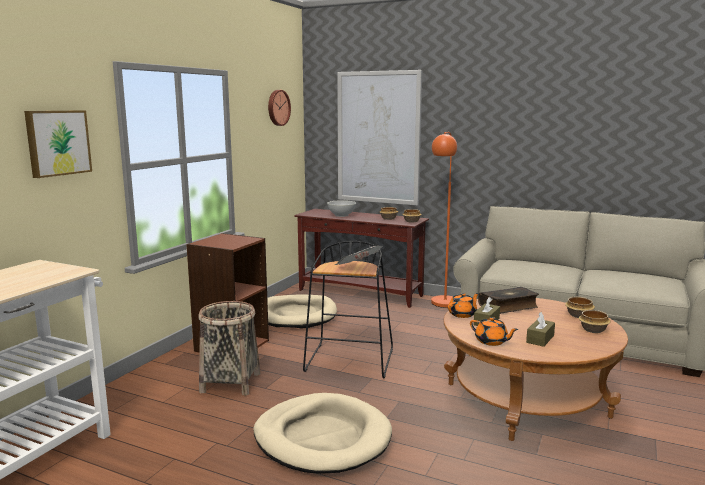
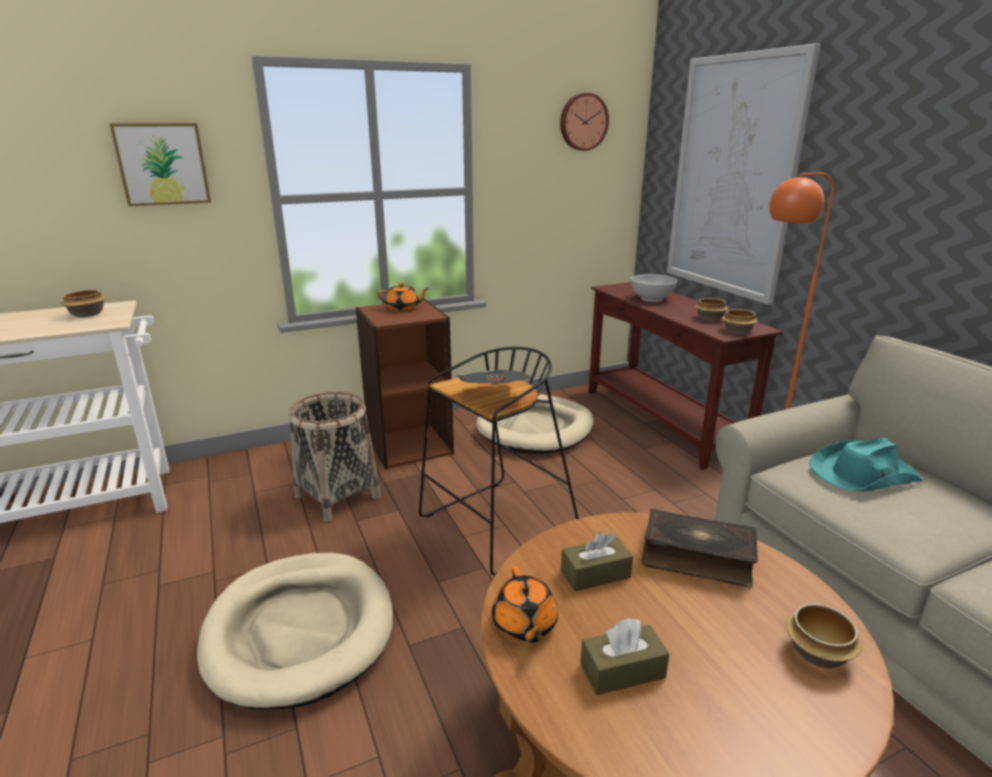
camera: 40 degrees right, 10 degrees up
(462, 314) = (584, 538): orange teapot -> orange teapot (403, 308)
(519, 266) = (862, 474): none -> turquoise hat
(594, 330) = (787, 716): bowl -> bowl (87, 315)

